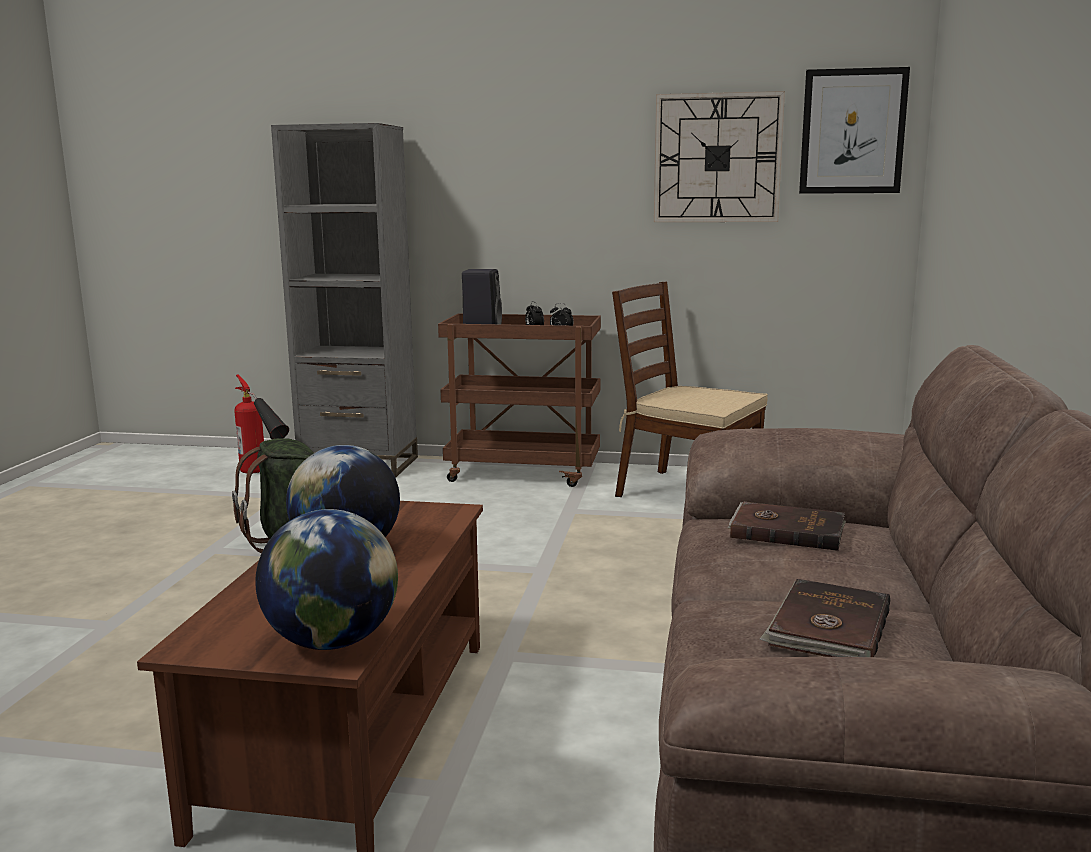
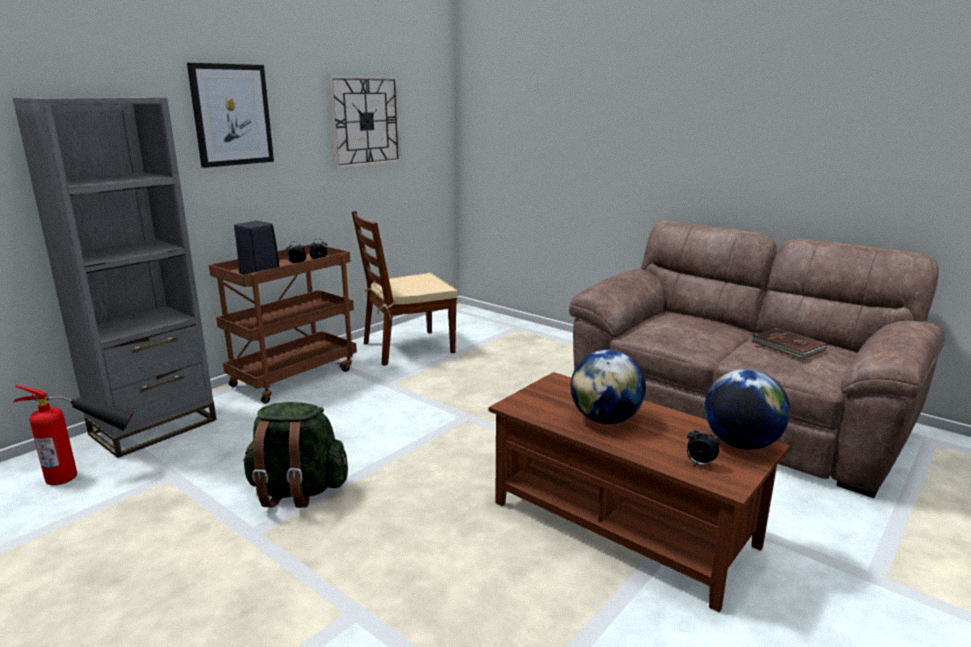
camera: 60 degrees left, 5 degrees up
(243, 621) = (700, 464): none -> alarm clock
(786, 530) = (673, 324): brown book -> none
(852, 132) = (428, 103): picture -> picture (231, 115)

